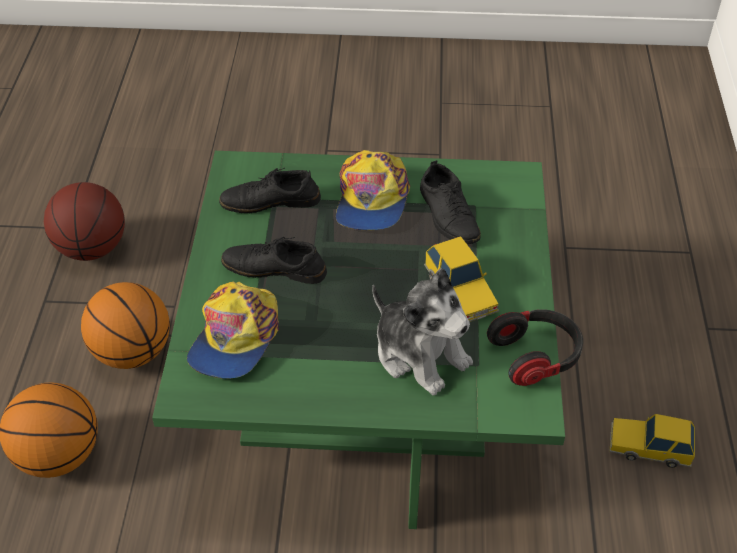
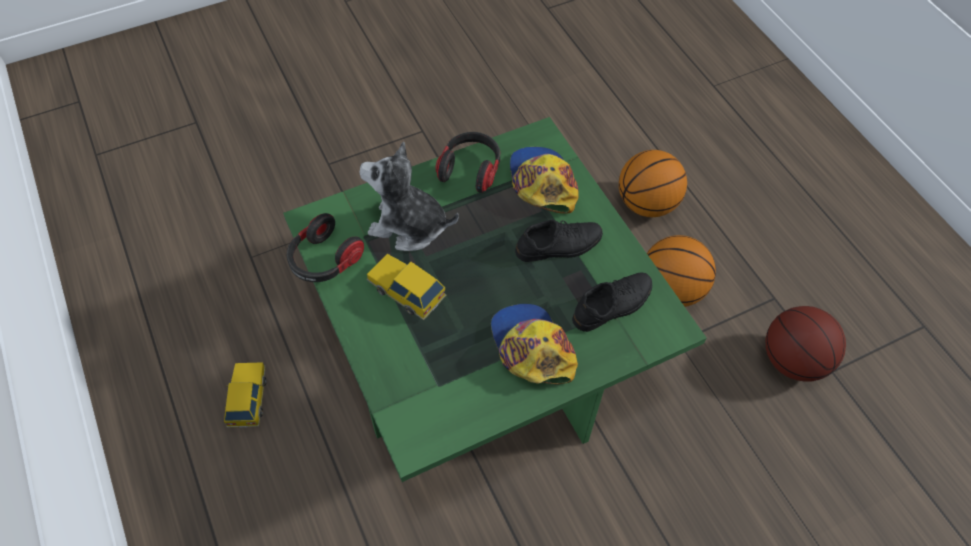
camera: 150 degrees right, 10 degrees up
(304, 390) = (470, 169): none -> headphones
(448, 215) = (456, 363): black shoe -> none
(649, 447) = (248, 397): toy car -> toy car turned 75 degrees counterclockwise

